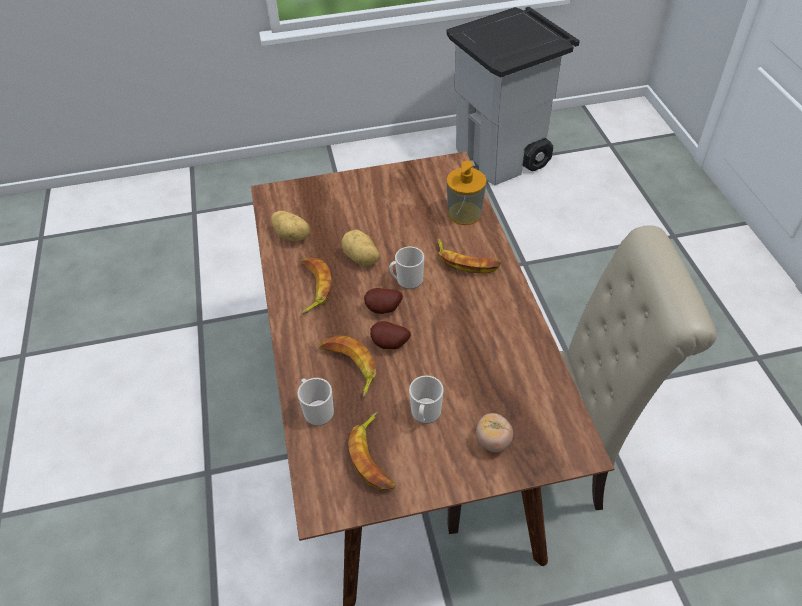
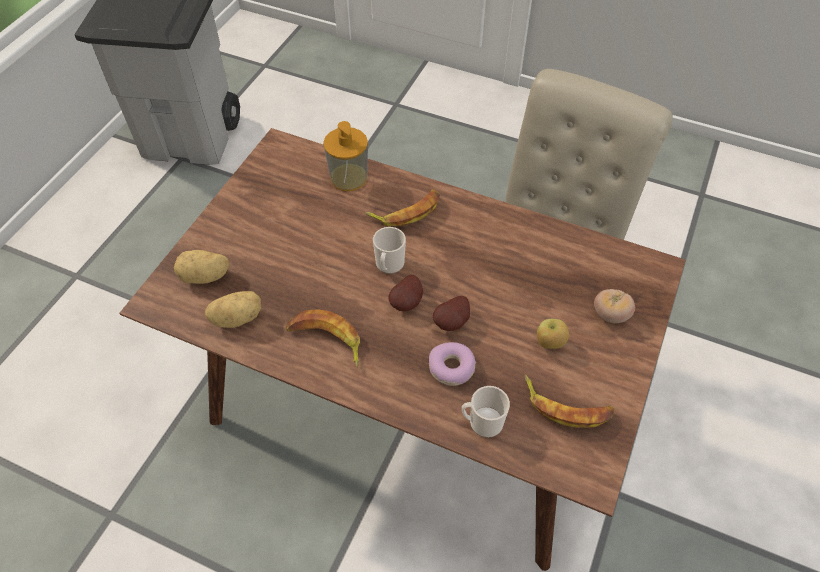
camera: 55 degrees left, 5 degrees up
(348, 367) = (451, 368): banana -> donut
(361, 259) = (327, 282): potato -> potato (205, 277)
(425, 414) = (549, 343): mug -> apple

